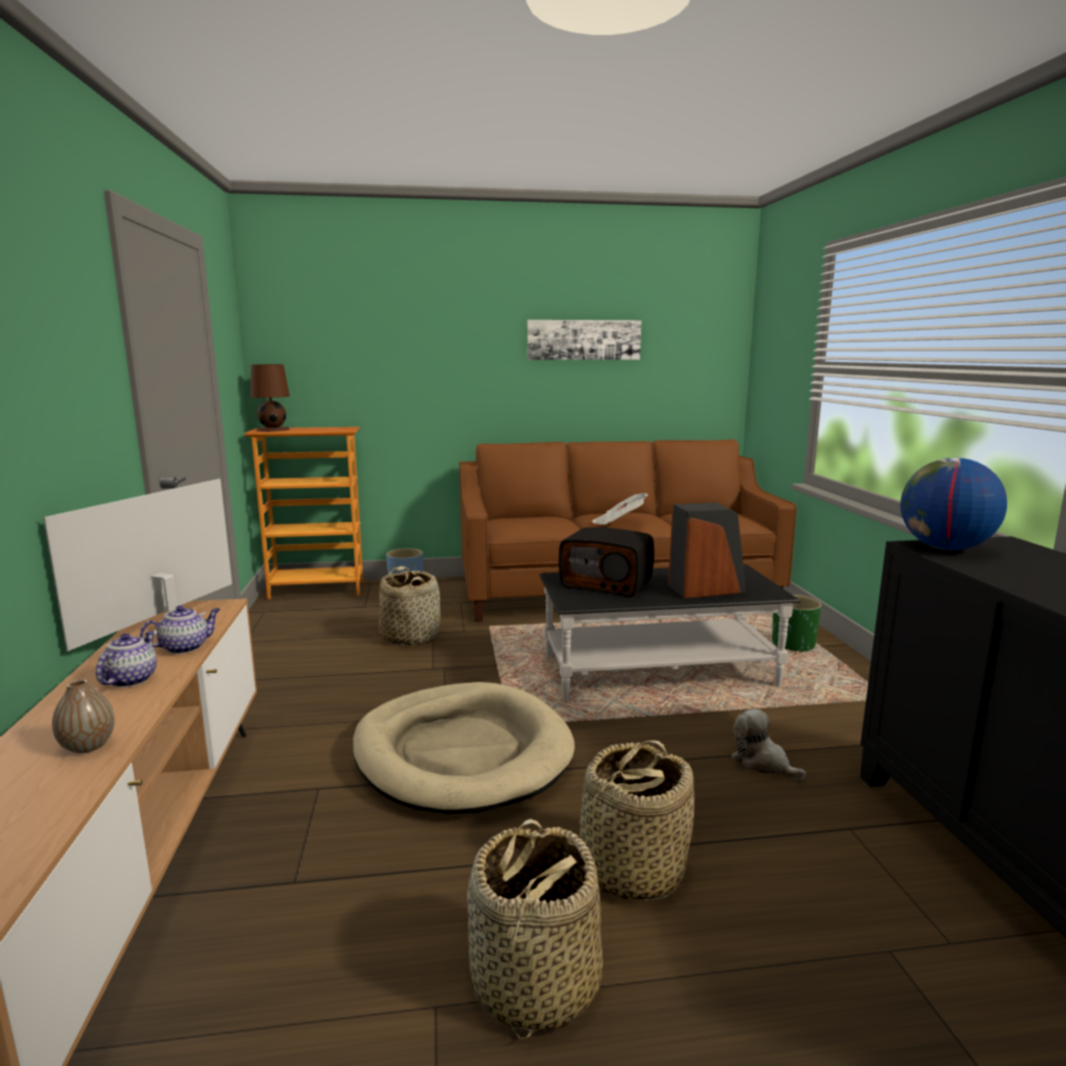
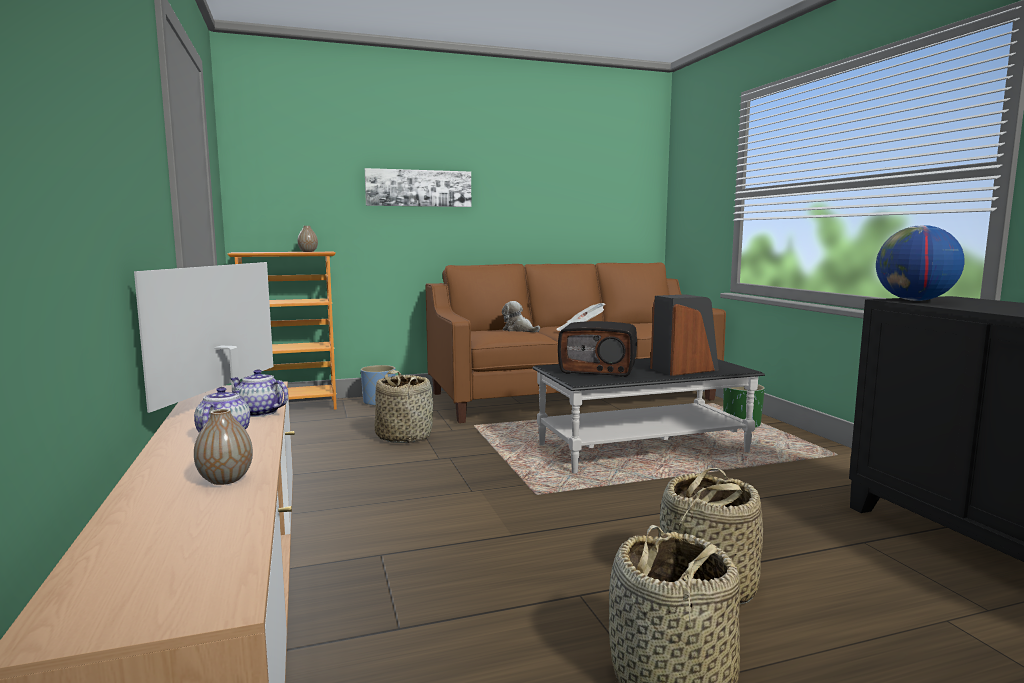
camera: 10 degrees left, 5 degrees down
(185, 647) = (258, 413): teapot -> teapot turned 105 degrees counterclockwise
(273, 429) = (252, 252): brown table lamp -> none
(330, 428) = (308, 251): none -> vase
(462, 753) = (503, 517): beige dog bed -> none
(583, 340) = (532, 177): picture -> picture (418, 188)
(762, 763) = (767, 504): plush toy -> plush toy (519, 330)

